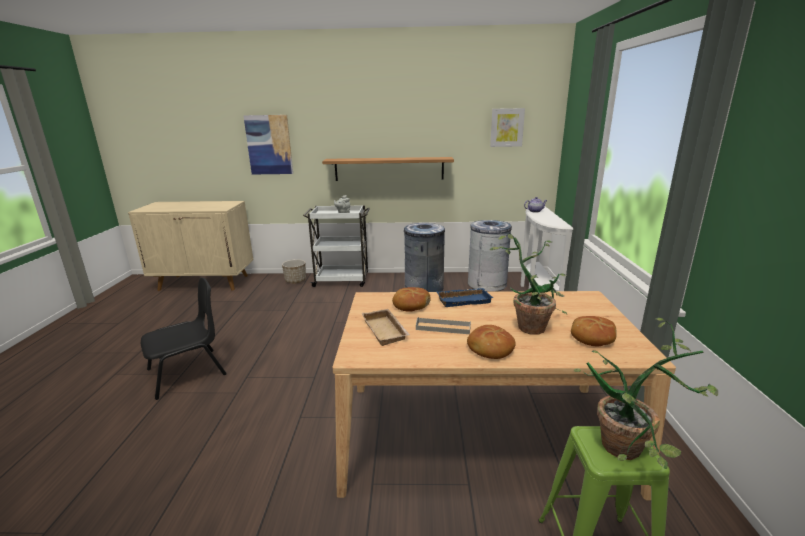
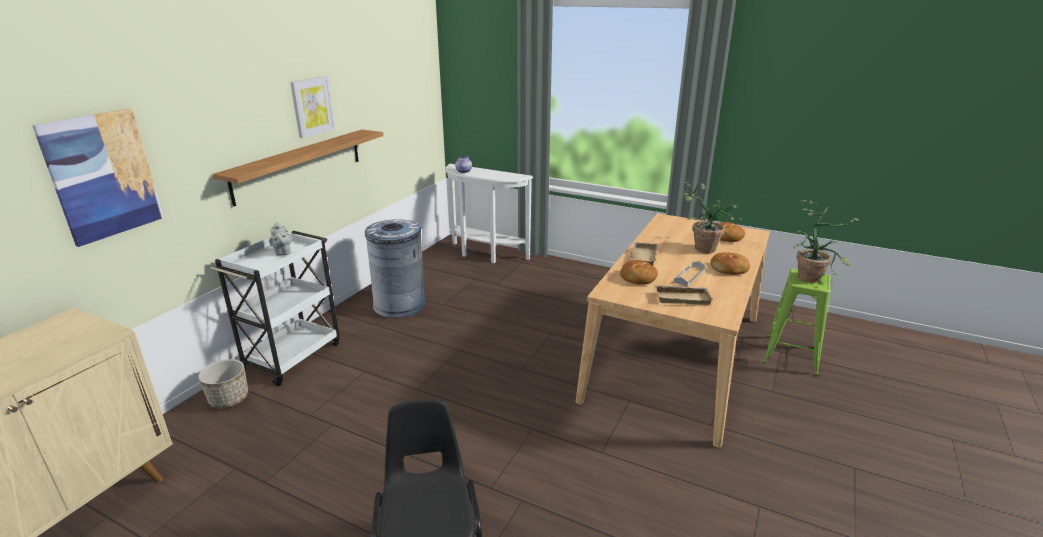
camera: 65 degrees left, 5 degrees up
(464, 300) = (642, 256): blue tray -> beige tray
(487, 284) = (438, 269): grey trash can -> none
(507, 127) = (402, 82): picture -> picture (312, 106)

